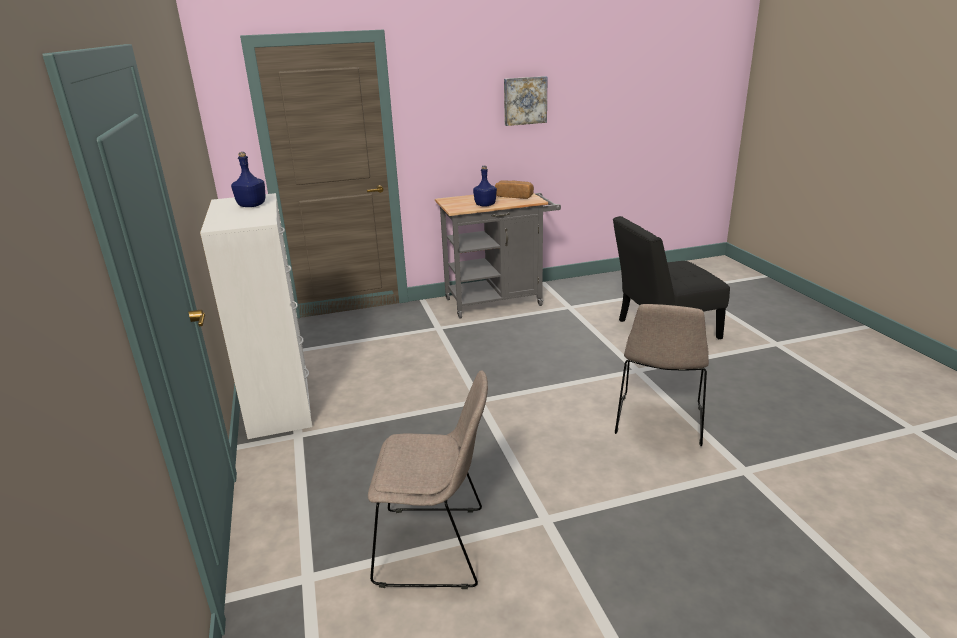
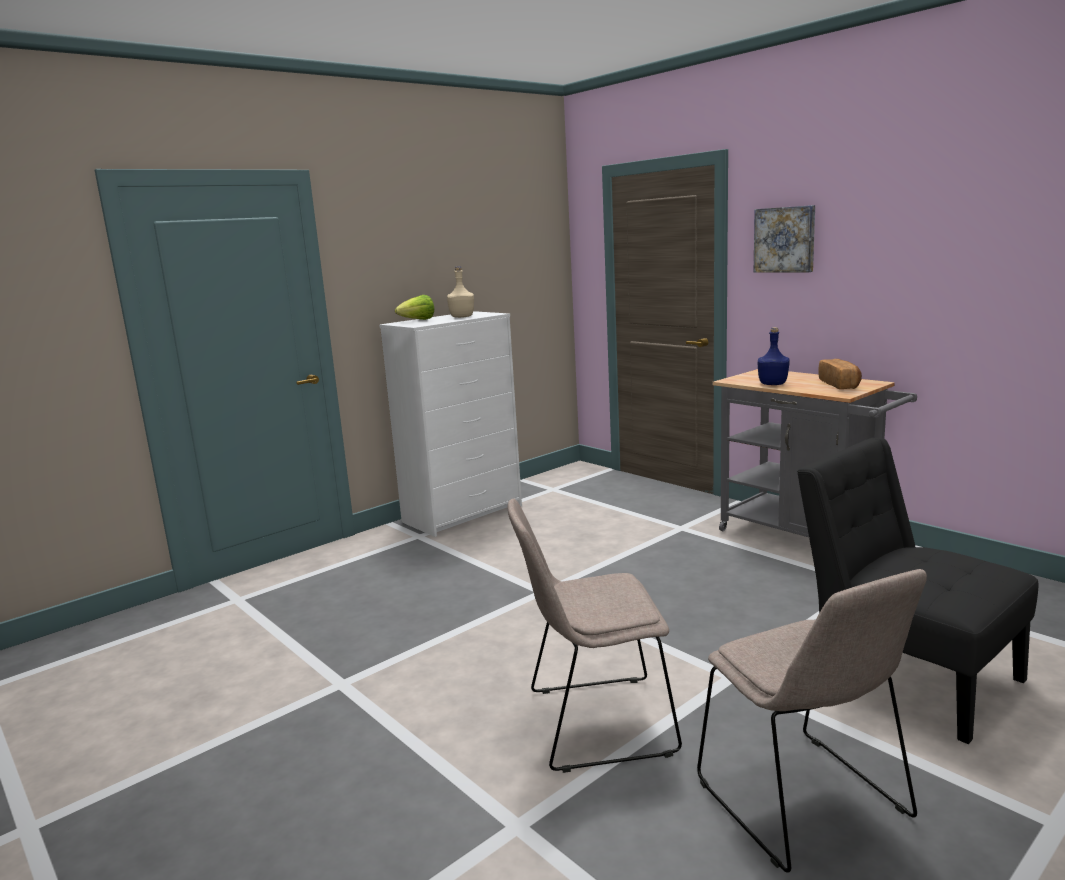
camera: 65 degrees right, 10 degrees down
(224, 219) = (417, 320): none -> lettuce
(252, 205) = (462, 317): blue bottle -> beige bottle
(436, 546) = (285, 638): beige chair -> beige chair (805, 804)
(524, 100) = (908, 242): picture -> picture (785, 239)

